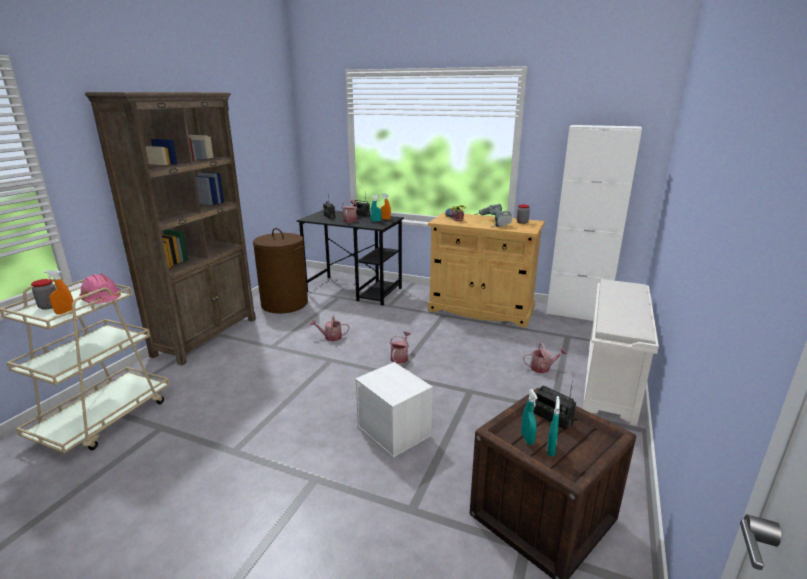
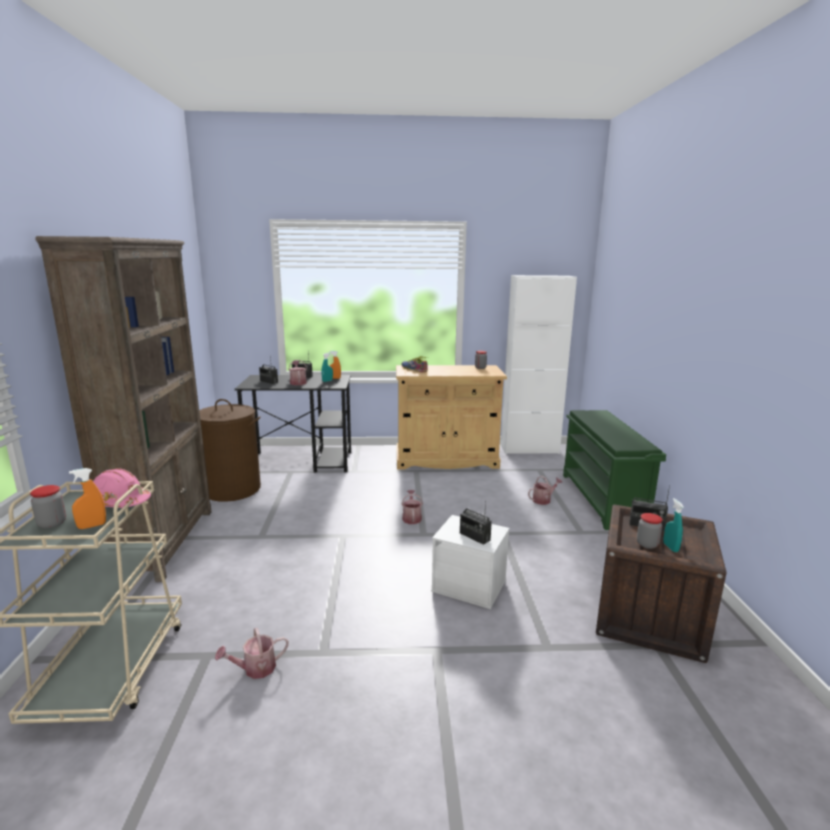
camera: 25 degrees left, 5 degrees down
(330, 337) = (320, 513): watering can -> watering can (255, 669)
(391, 387) = (474, 536): none -> radio
(493, 223) = (457, 370): power drill -> none
(527, 439) = (647, 544): turquoise spray bottle -> jar
(610, 382) = (603, 500): white shoe rack -> green shoe rack

